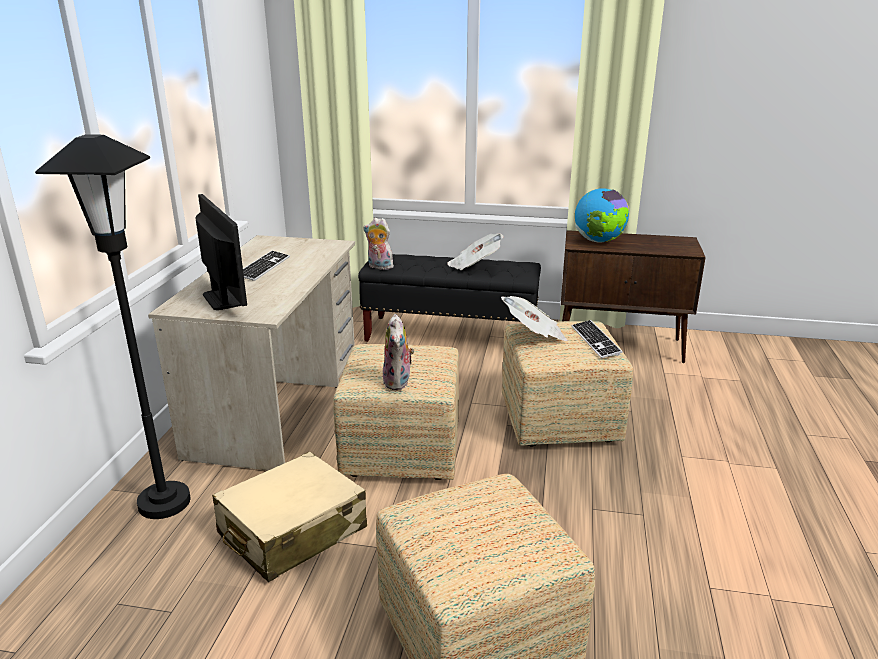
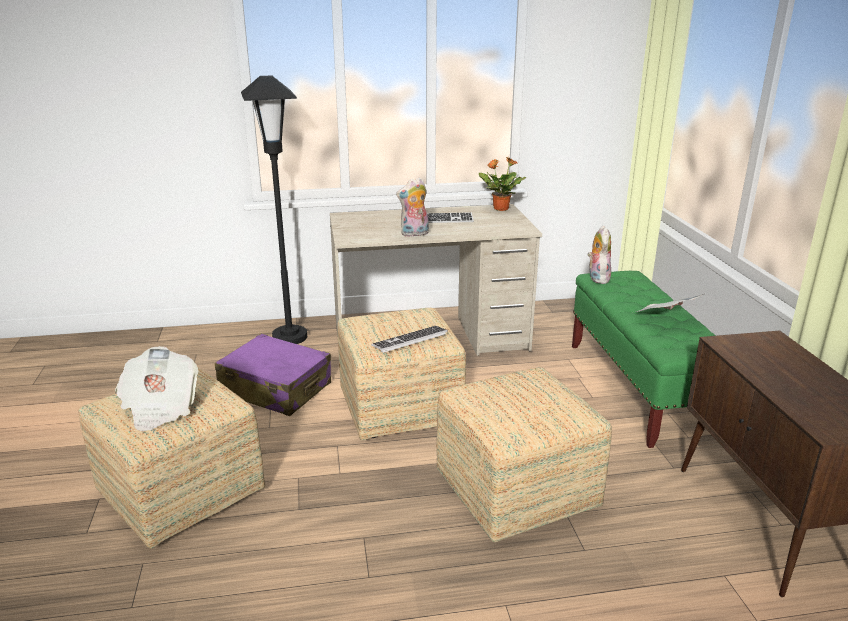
camera: 70 degrees right, 0 degrees up
(224, 299) = (368, 223): monitor -> none
(265, 241) = (500, 208): none -> potted plant
(292, 531) = (275, 389): beige suitcase -> purple suitcase
(399, 382) = (367, 334): plush toy -> plush toy (414, 234)
(450, 336) = (639, 389): black bench -> green bench
(534, 334) = (515, 380): newspaper -> newspaper (160, 407)
(595, 340) = (534, 419): keyboard -> keyboard (410, 340)
(599, 241) = (764, 355): globe -> none

